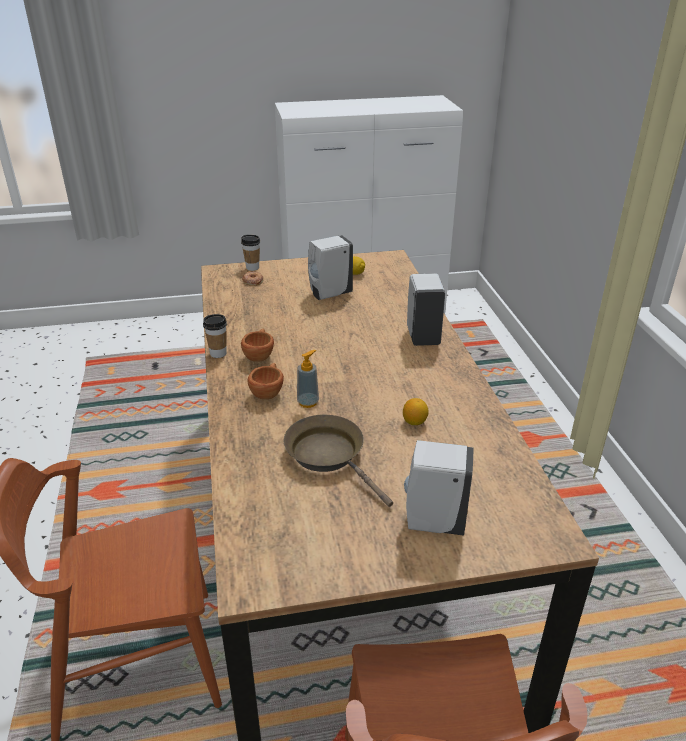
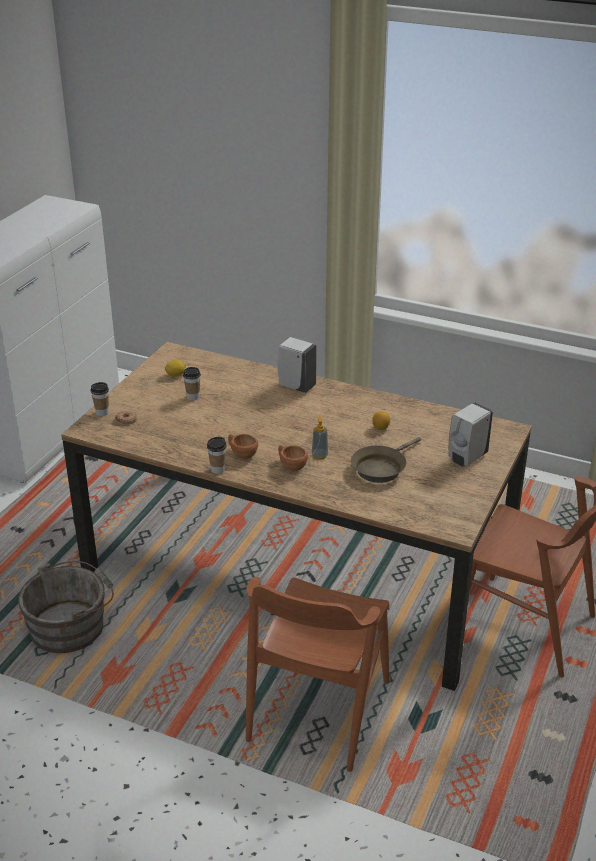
camera: 55 degrees left, 0 degrees up
(150, 438) = (71, 626): none -> grey bucket
(329, 294) = (193, 397): white soap dispenser -> cup
(329, 456) = (381, 468): brown frying pan -> brown frying pan turned 45 degrees counterclockwise

